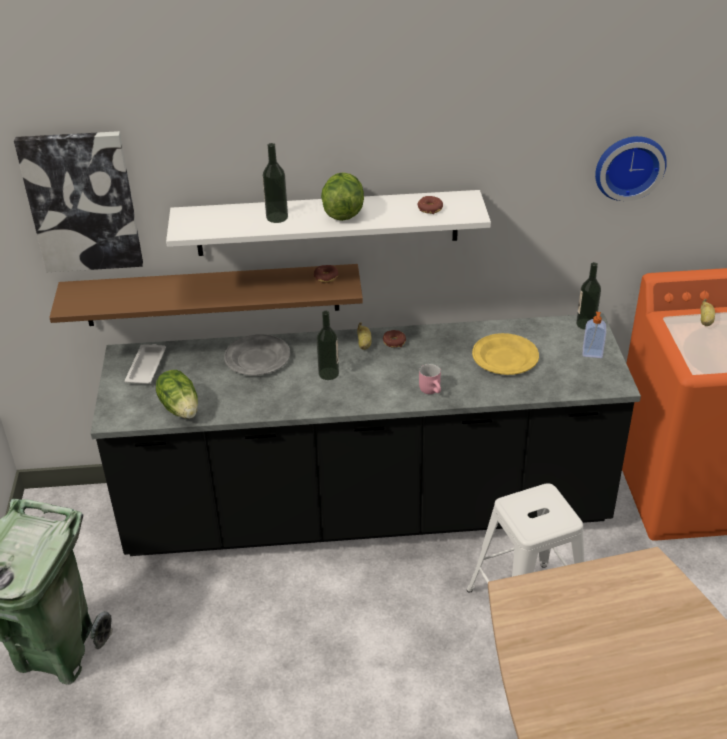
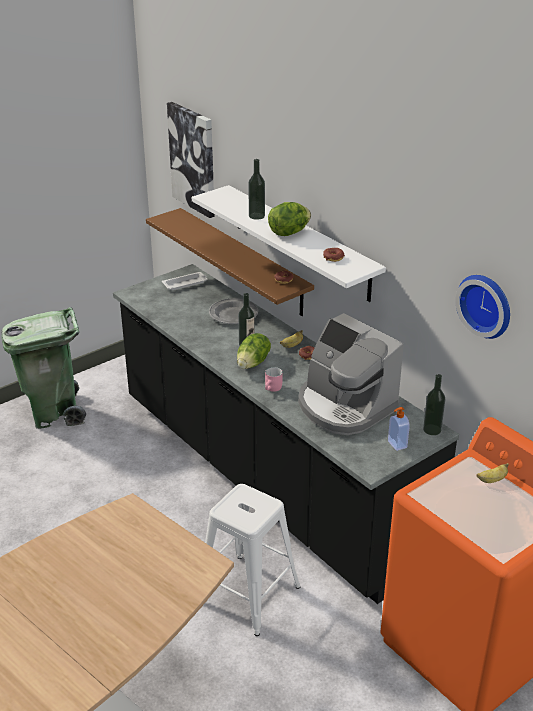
camera: 55 degrees right, 5 degrees down
(181, 408) = (161, 309): lettuce -> lettuce (253, 363)
(505, 357) = (344, 406): yellow plate -> coffee machine

